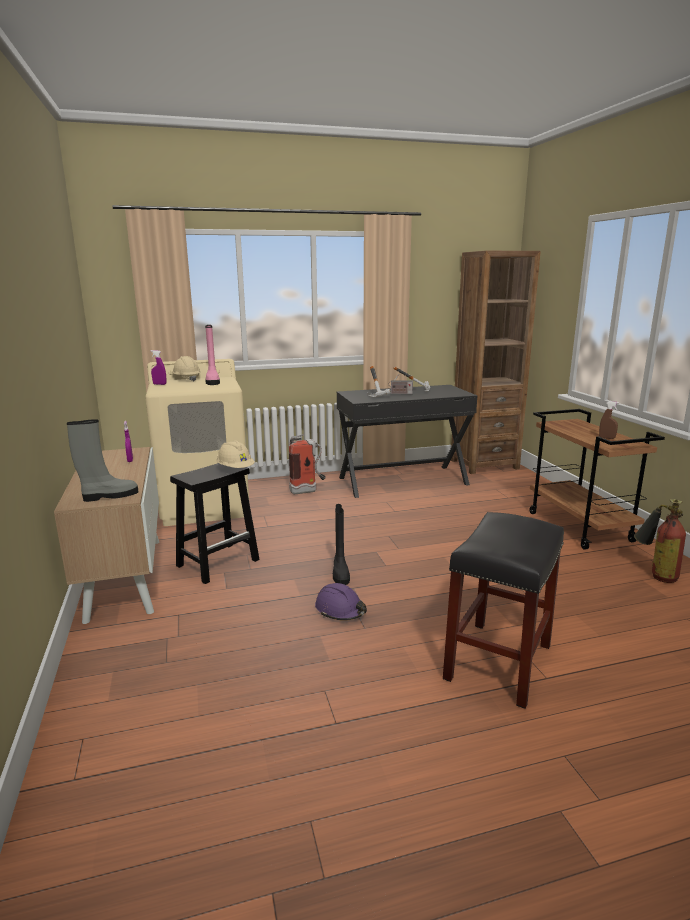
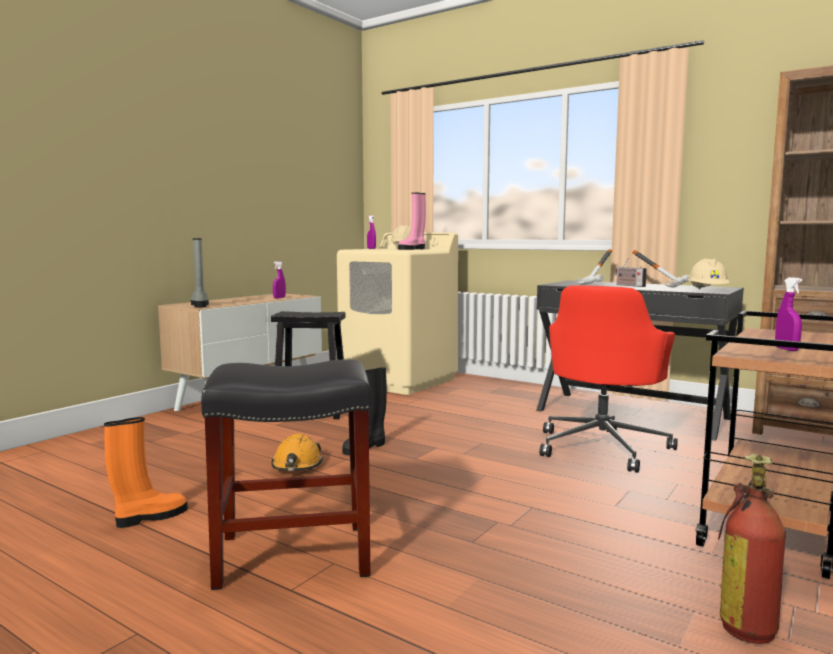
camera: 50 degrees right, 10 degrees down
(109, 496) = (200, 305): grey boot -> grey boot turned 135 degrees counterclockwise
(235, 469) = (327, 315): beige hard hat -> beige hard hat (707, 291)
(308, 491) = (505, 394): fire extinguisher -> none
(340, 610) = (297, 466): purple hard hat -> orange hard hat
(370, 706) = (150, 517): none -> orange boot
(442, 510) = (603, 447): none -> red office chair
(606, 438) = (786, 349): brown spray bottle -> purple spray bottle

